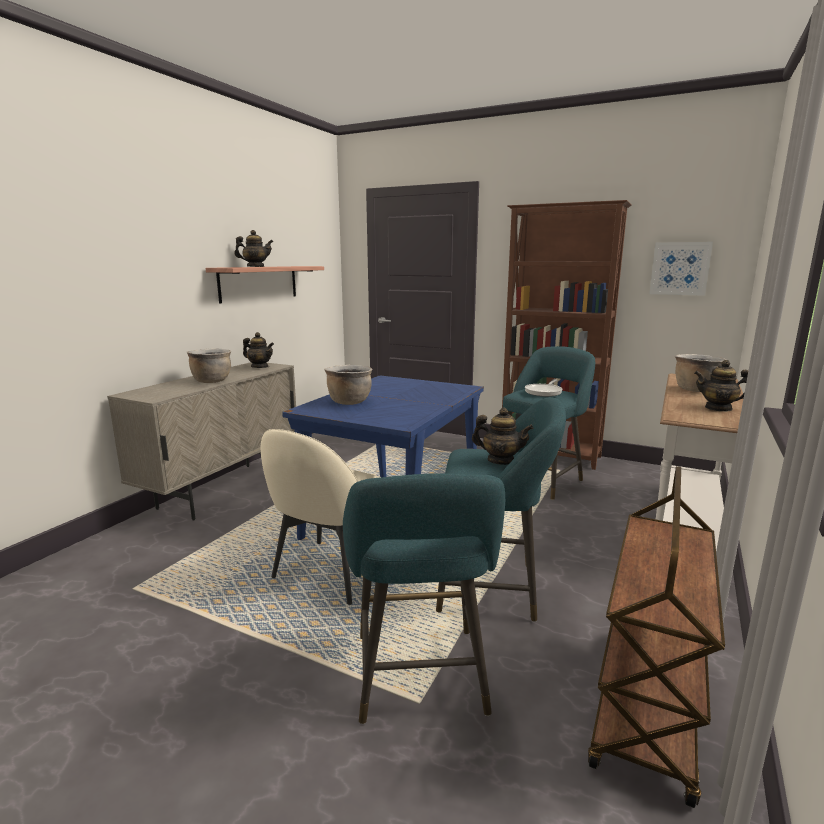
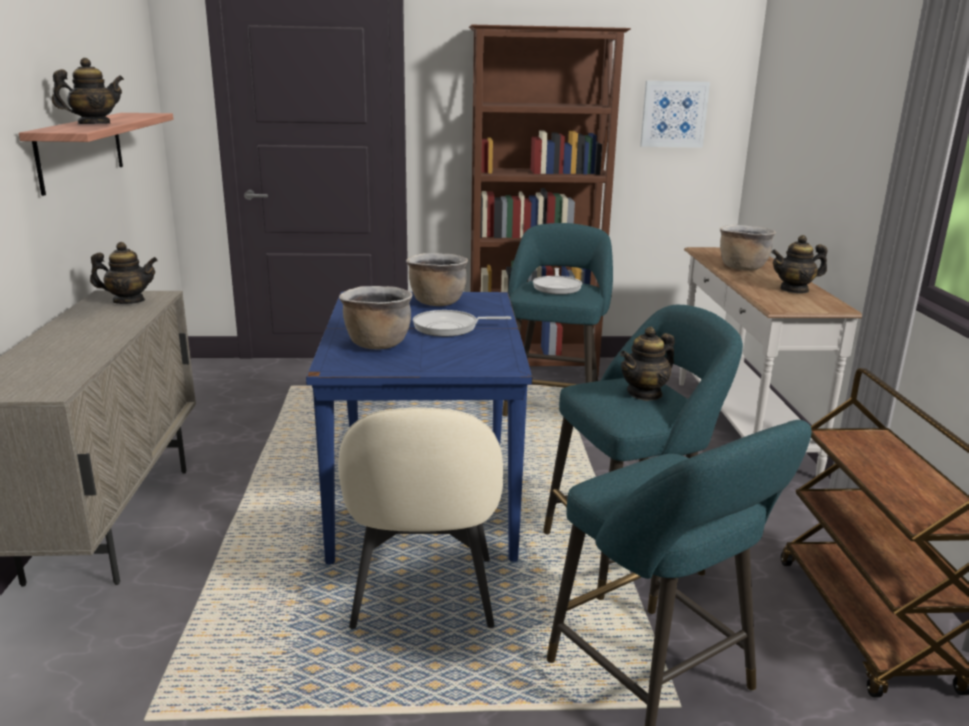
camera: 30 degrees left, 5 degrees up
(211, 381) = (93, 341): brown cooking pot -> brown cooking pot (437, 302)
(407, 400) = (449, 328): none -> frying pan
(500, 460) = (644, 393): teapot -> teapot turned 150 degrees clockwise

